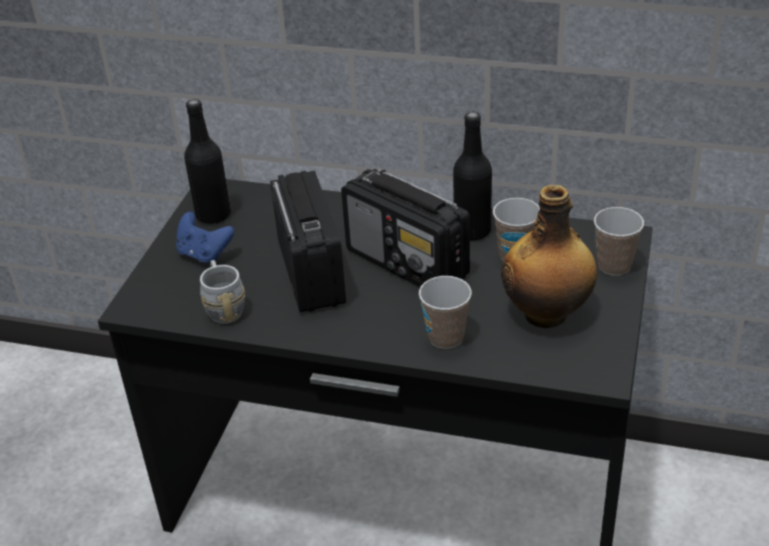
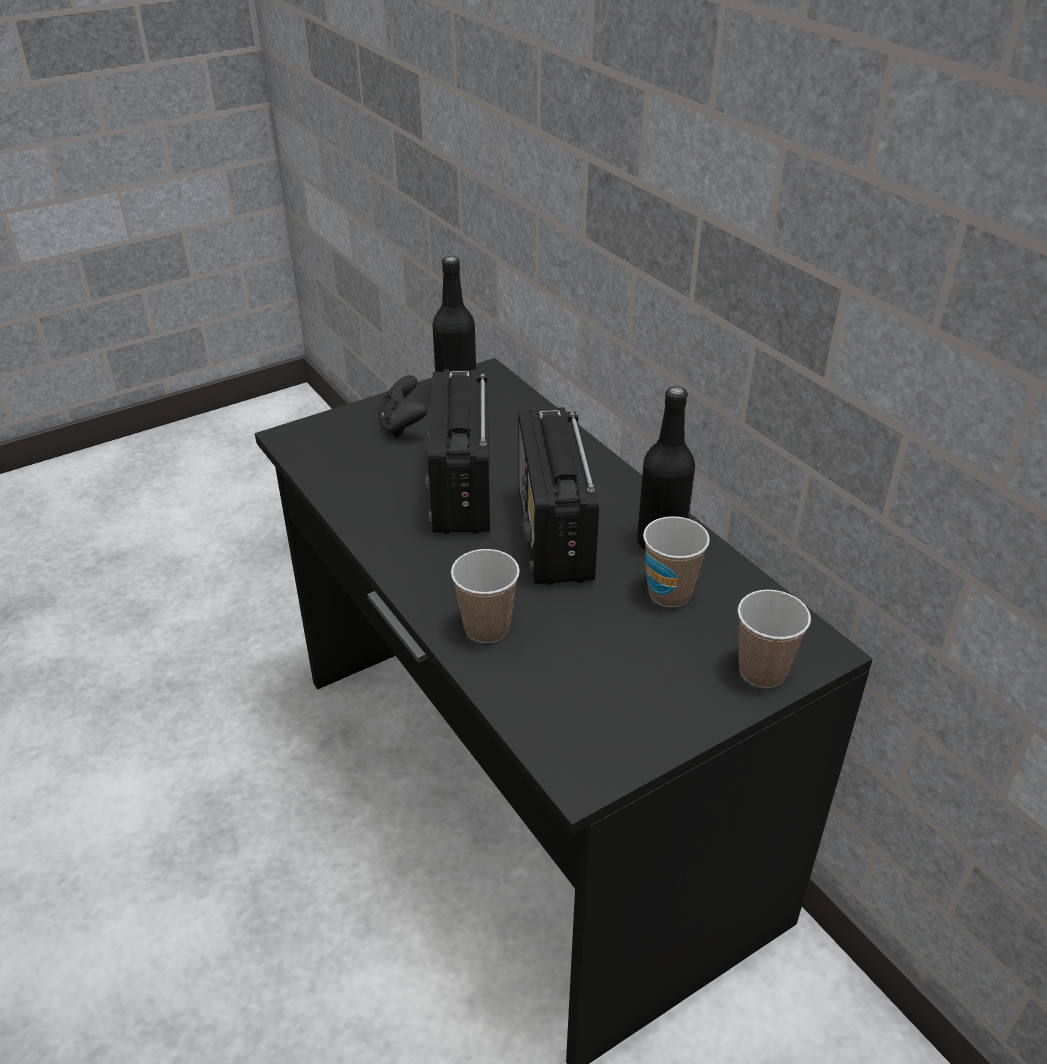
camera: 40 degrees right, 0 degrees up
(204, 254) = (402, 425): blue game controller -> black game controller
(224, 307) = (352, 478): grey mug -> none
(311, 271) = (462, 491): radio -> radio turned 150 degrees clockwise
(547, 314) = (617, 673): bottle -> none

